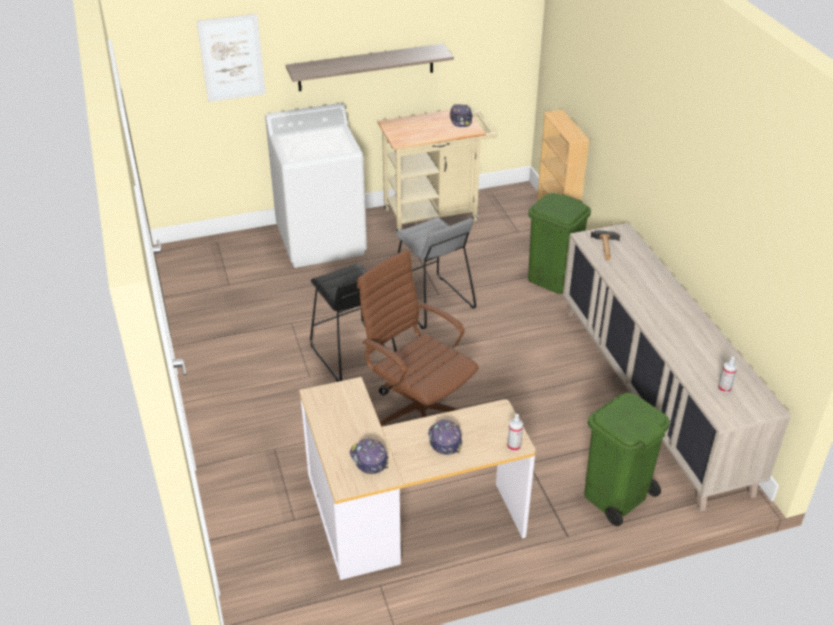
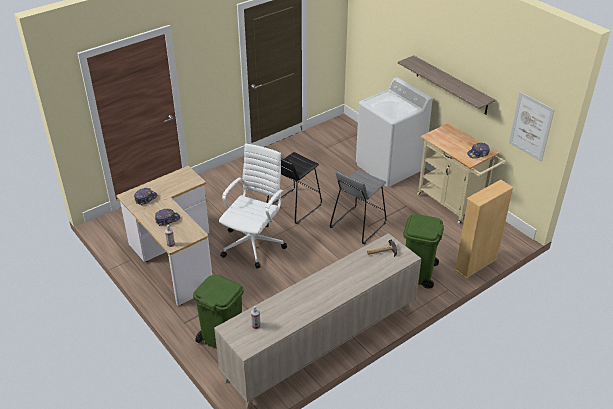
camera: 70 degrees right, 0 degrees up
(232, 58) = (391, 35): picture -> picture (531, 126)
(418, 416) = (254, 243): brown office chair -> white office chair

